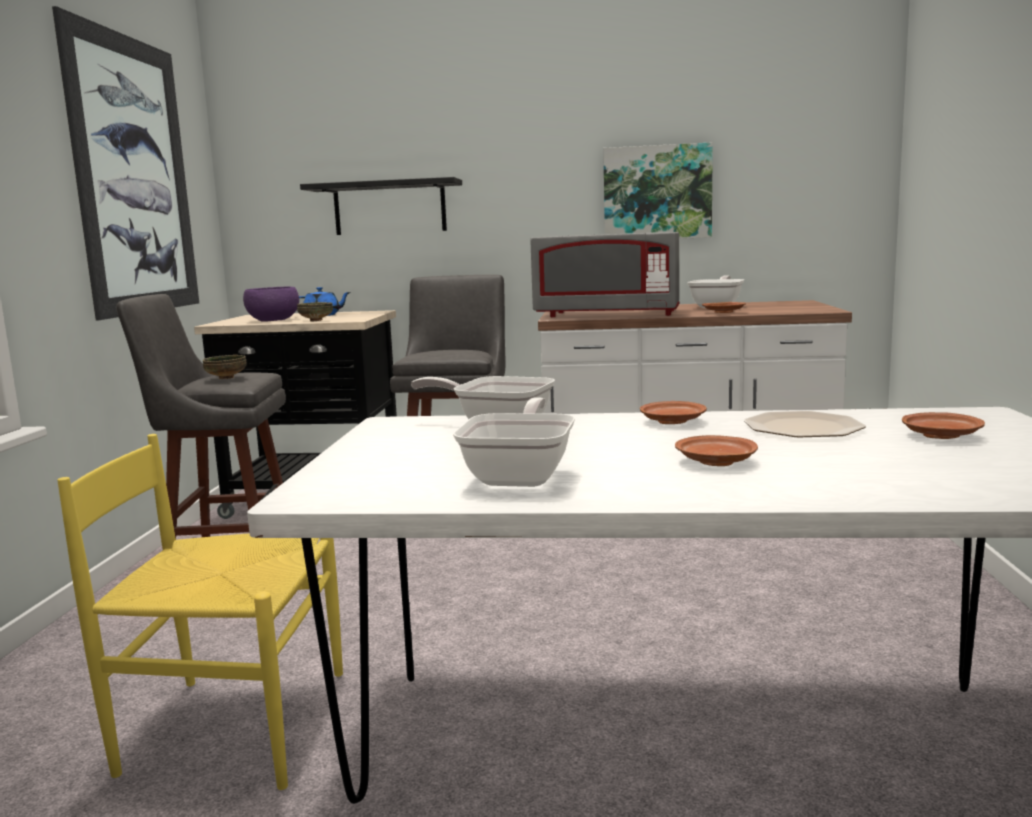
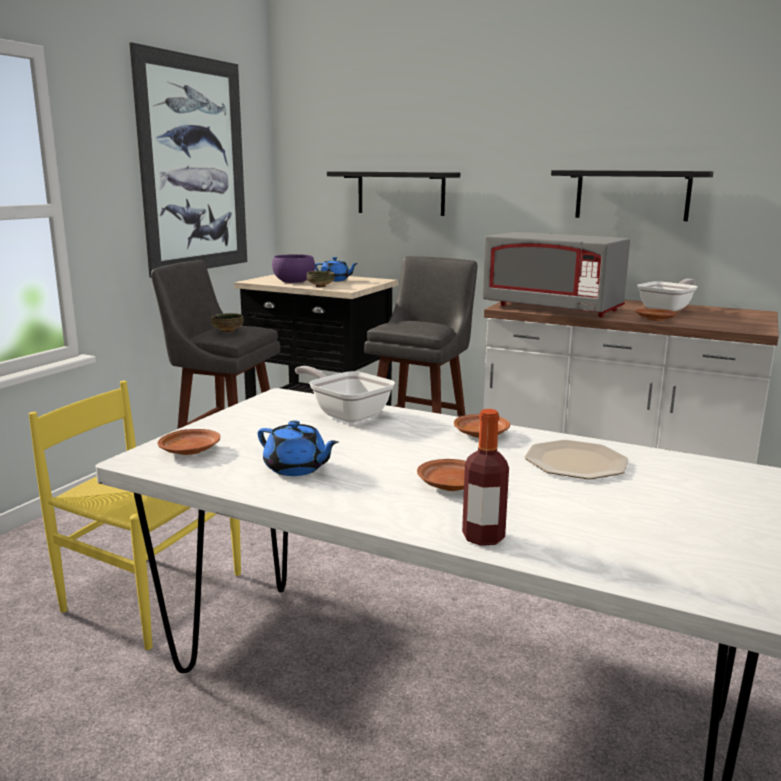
camera: 20 degrees right, 5 degrees up
(522, 475) = (296, 468): frying pan -> blue teapot
(657, 193) = (632, 195): picture -> black shelf
(825, 494) = (483, 537): none -> bottle
(941, 436) = (682, 495): brown plate -> brown plate (190, 451)

